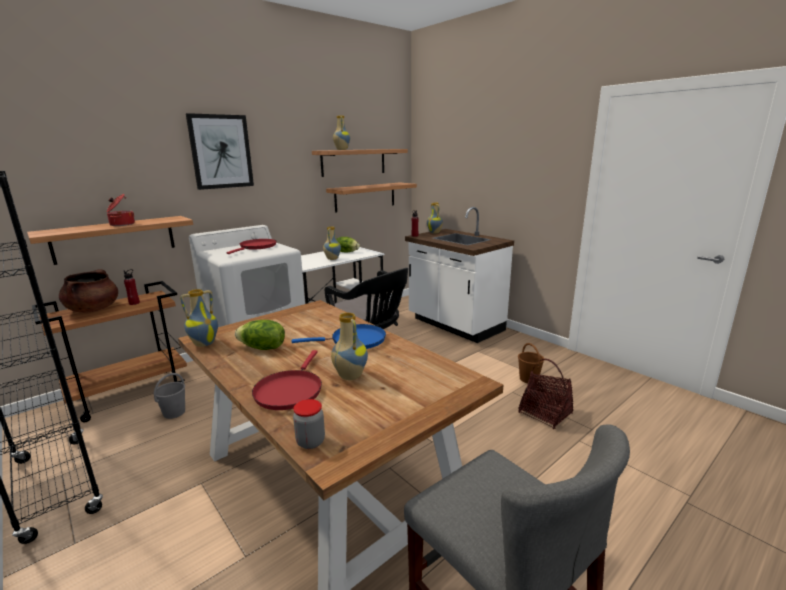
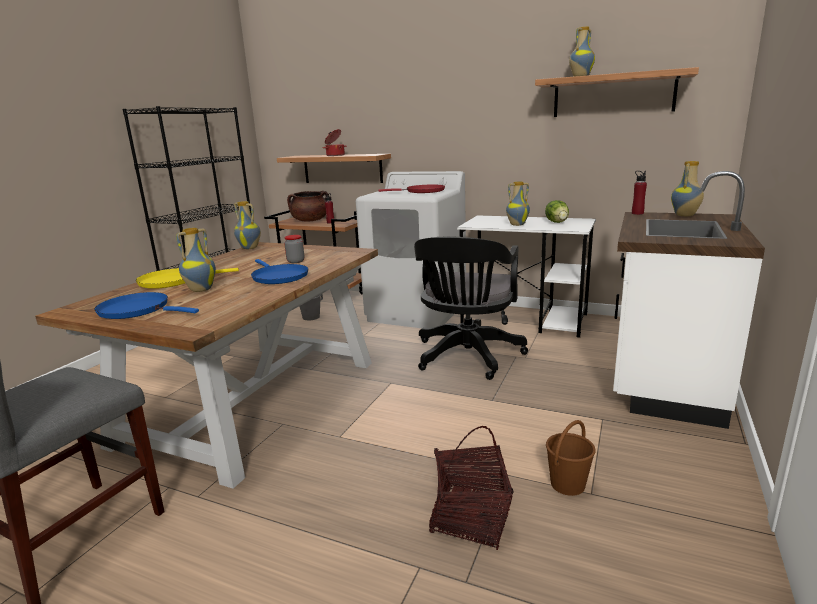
camera: 65 degrees right, 0 degrees up
(221, 152) = (432, 89): picture -> none
(262, 348) = (248, 260): lettuce -> none
(289, 391) = (173, 281): red frying pan -> yellow frying pan
(310, 442) = (95, 301): jar -> jar (295, 261)
(365, 197) = (629, 149): shelf -> none
(386, 410) = (138, 310): none -> blue frying pan

